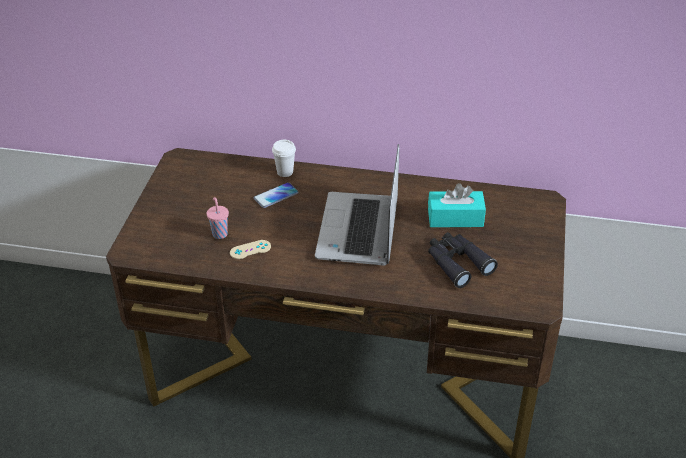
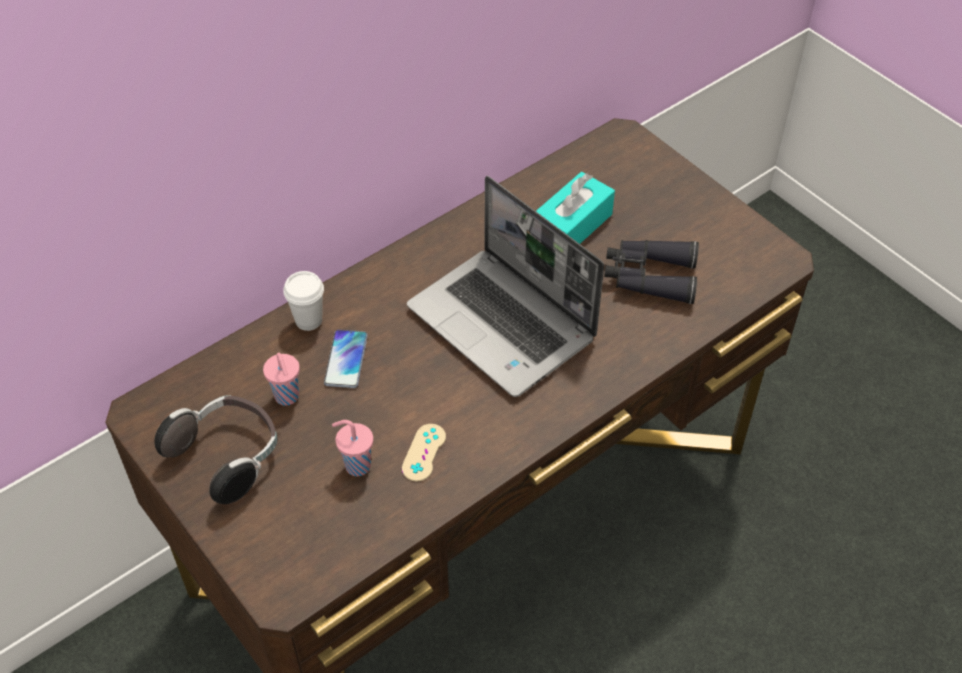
camera: 50 degrees left, 10 degrees up
(183, 195) = (227, 457): none -> headphones
(234, 192) = (287, 397): none -> pink cup

